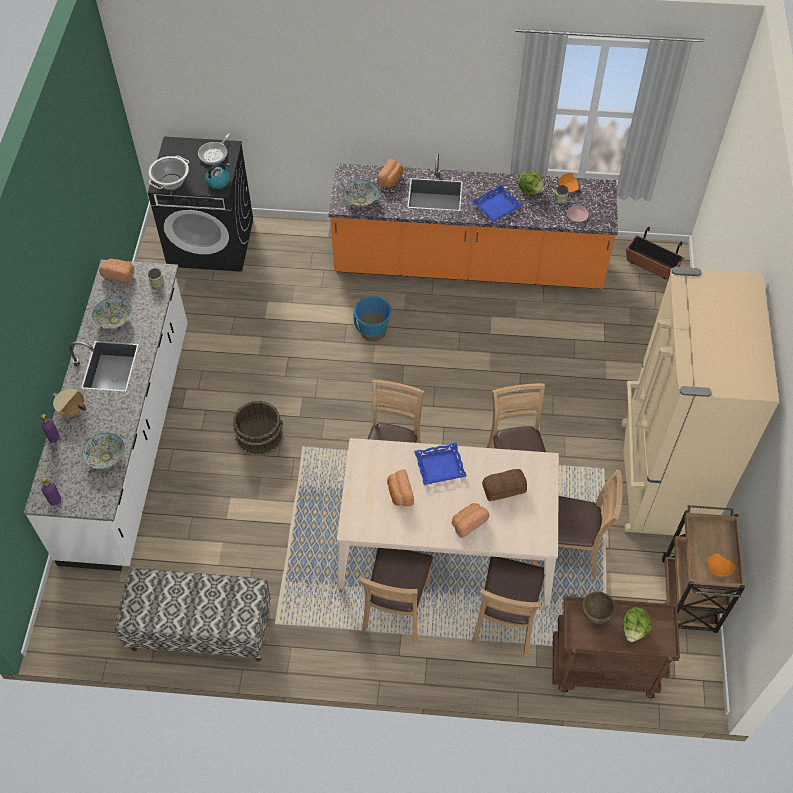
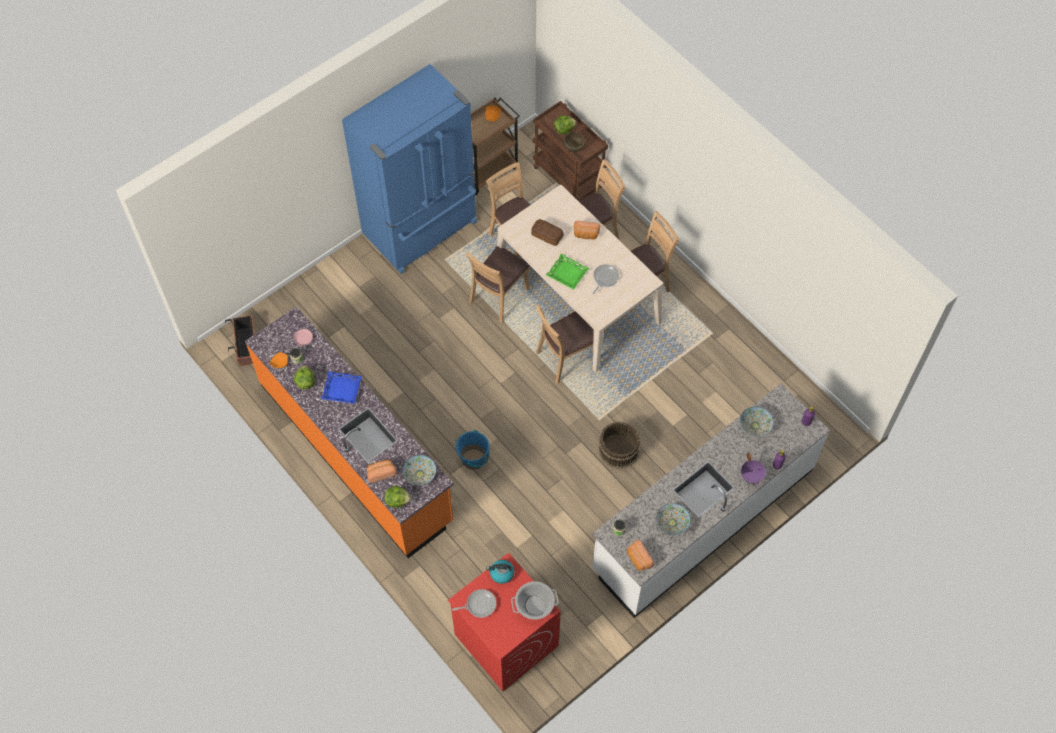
camera: 135 degrees left, 5 degrees up
(72, 410) = (752, 476): beige cooking pot -> purple cooking pot
(200, 629) = (756, 364): bench -> none
(211, 242) = (505, 640): black washing machine -> red washing machine
(356, 173) = (397, 500): none -> lettuce
(399, 493) = (604, 278): bread -> frying pan
(440, 466) = (567, 273): blue tray -> green tray
(660, 478) = (422, 229): beige fridge -> blue fridge

